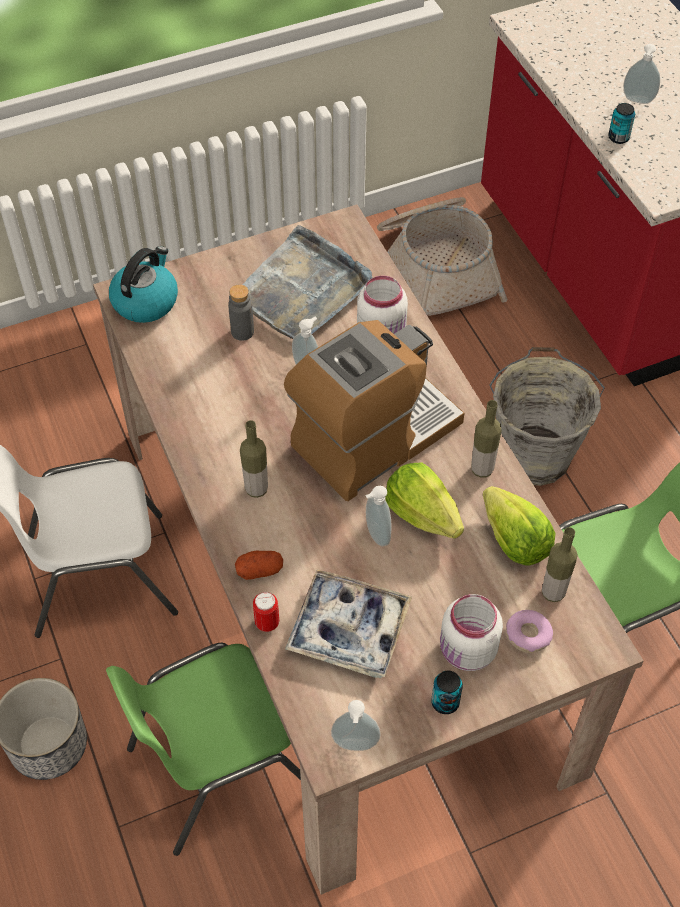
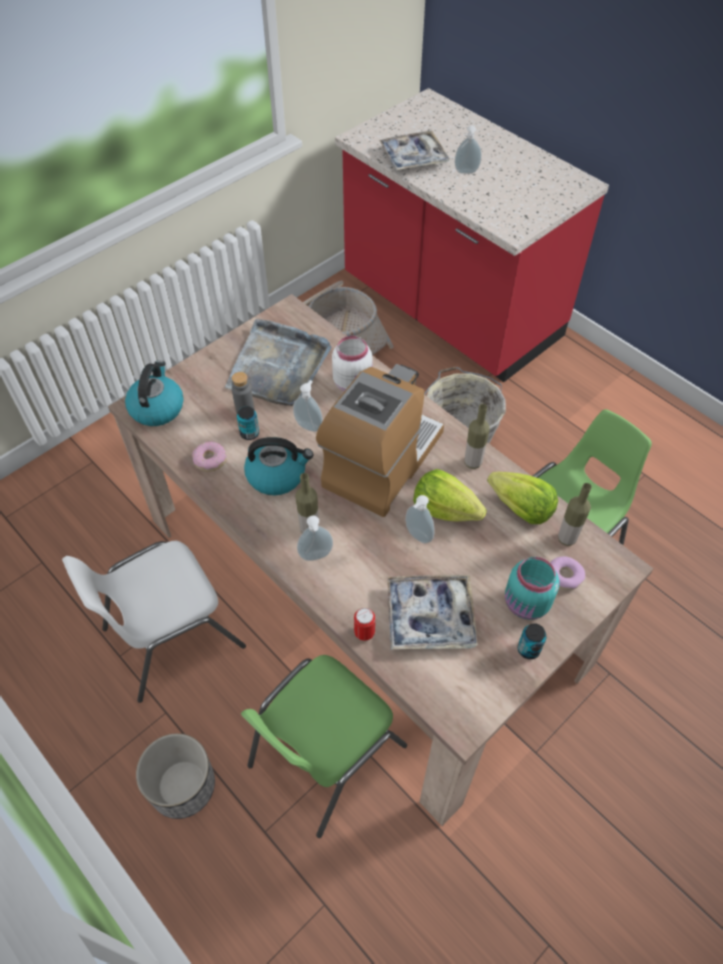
camera: 20 degrees left, 0 degrees up
(180, 378) = (210, 460): none -> donut
(247, 417) = (277, 475): none -> kettle
(260, 570) = (340, 592): potato -> none
(355, 746) = (477, 708): soap dispenser -> soap dispenser (316, 557)
(467, 652) = (526, 604): white jar -> turquoise jar
(577, 65) = (413, 157): none -> tray
(618, 137) = (465, 200): can -> can (249, 433)

